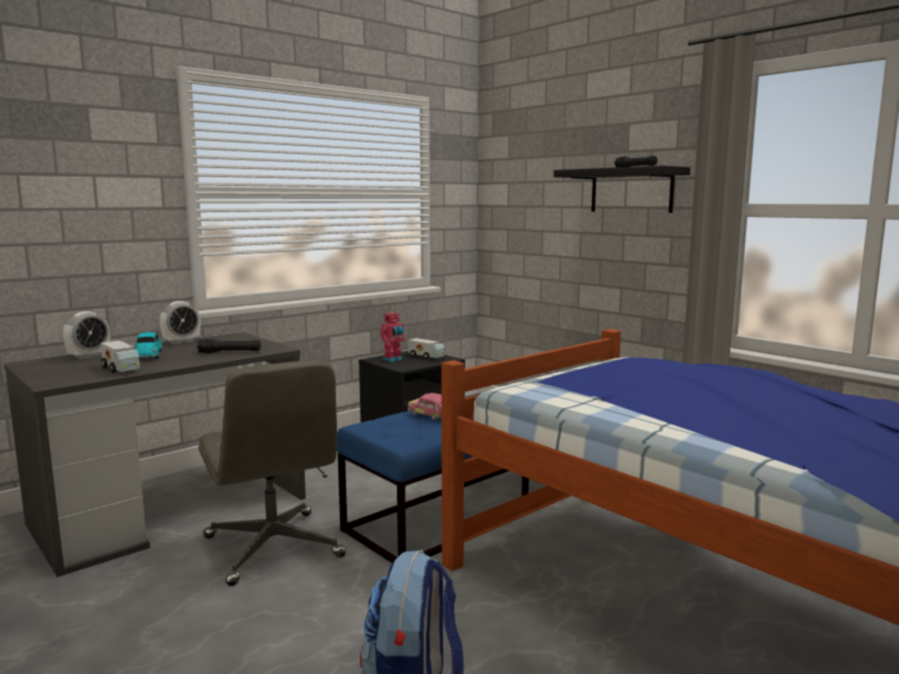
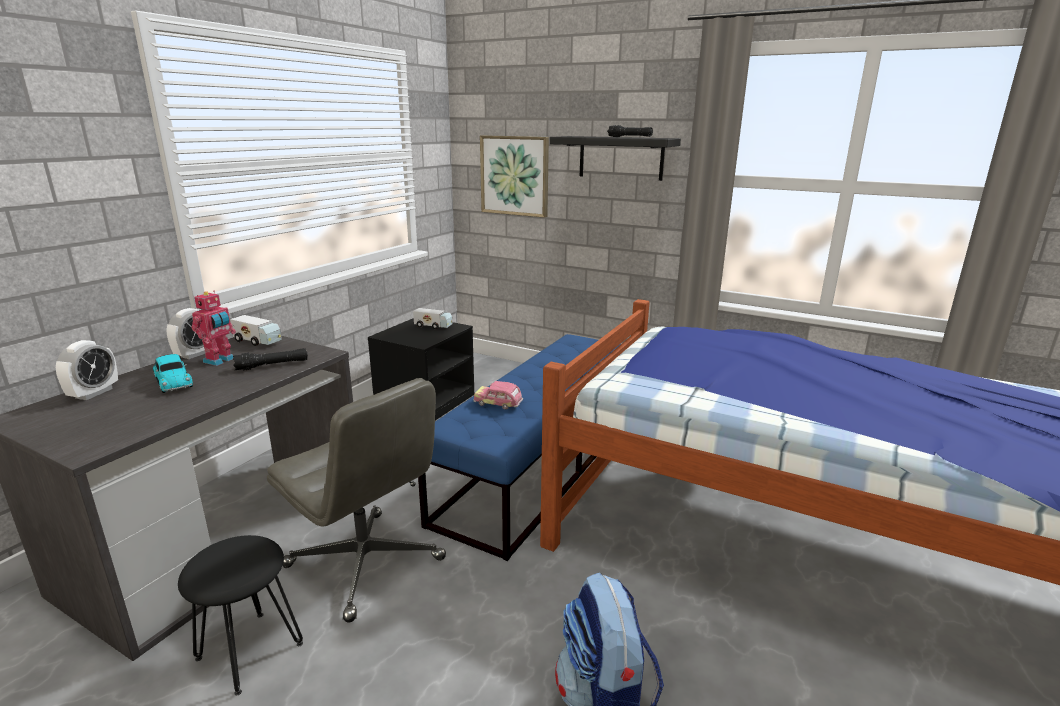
camera: 20 degrees left, 10 degrees up
(121, 369) = (160, 411): toy truck -> toy truck (258, 341)
(141, 588) = (249, 650): none -> black stool
(393, 359) = (403, 333): toy robot -> toy robot (220, 361)
(532, 213) = (515, 175): none -> picture

